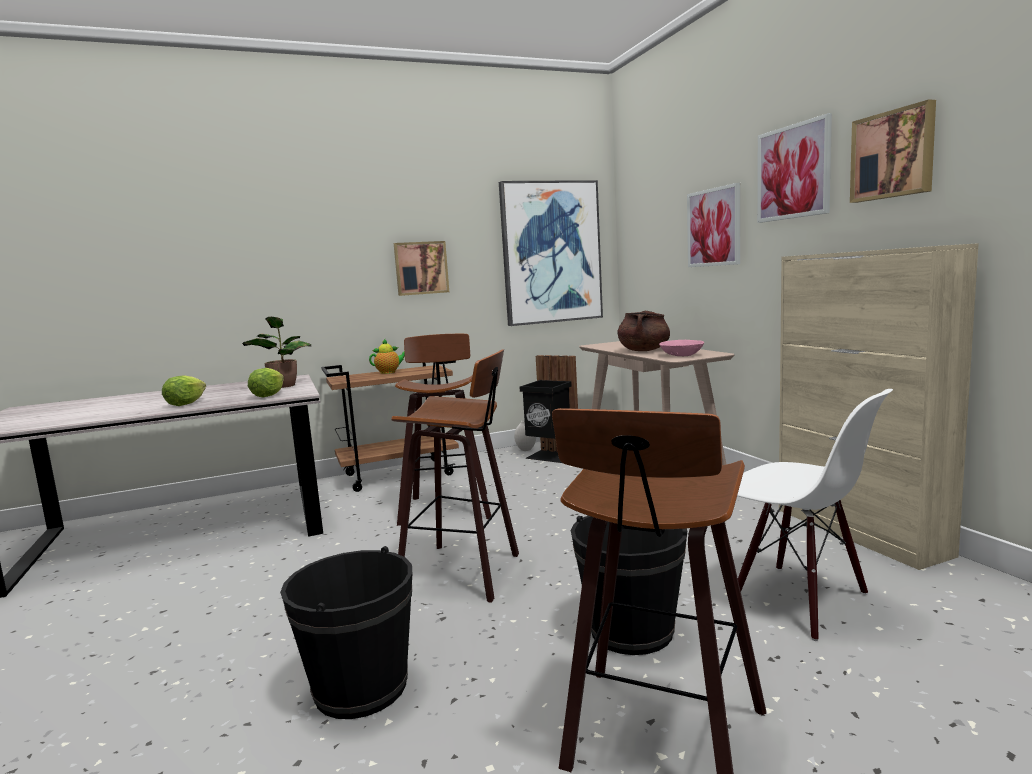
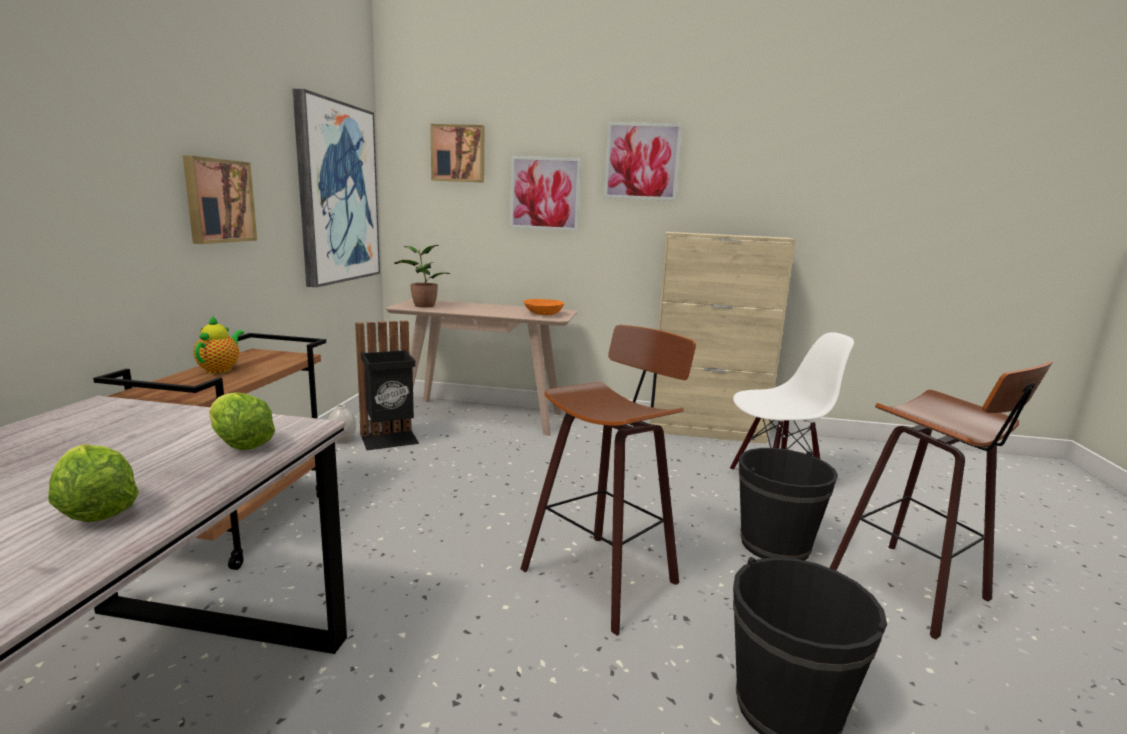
camera: 60 degrees left, 5 degrees up
(283, 385) = (168, 423): potted plant -> potted plant (423, 305)
(447, 507) = (420, 530): stool -> none
(643, 350) = (488, 311): brown cooking pot -> none
(681, 355) = (543, 314): pink bowl -> orange bowl
(893, 154) = (731, 168): picture -> picture (458, 153)

